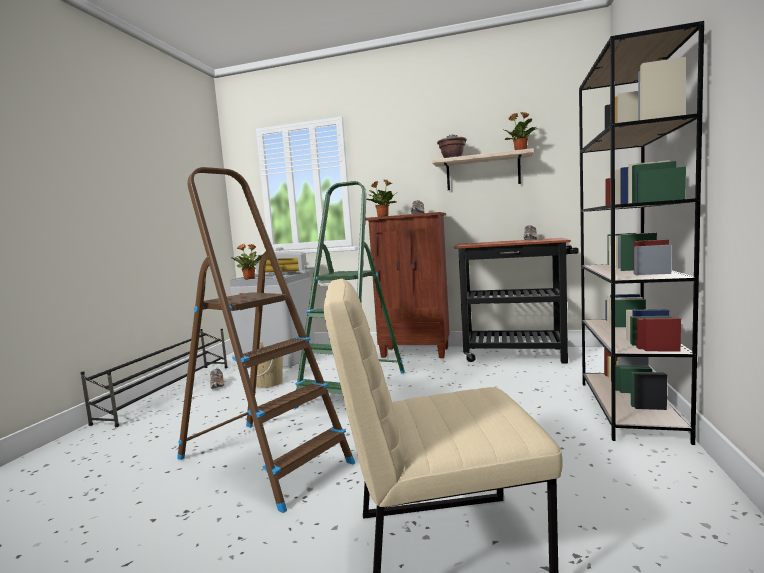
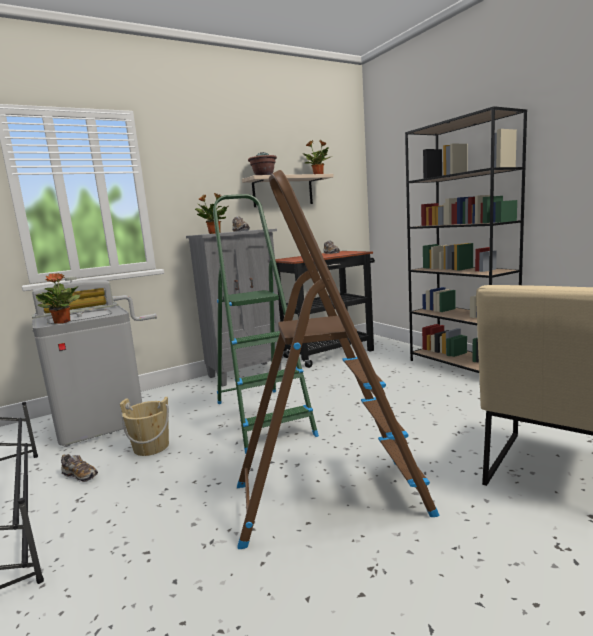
camera: 45 degrees left, 5 degrees up
(415, 353) = (245, 374): brown cabinet -> grey cabinet

